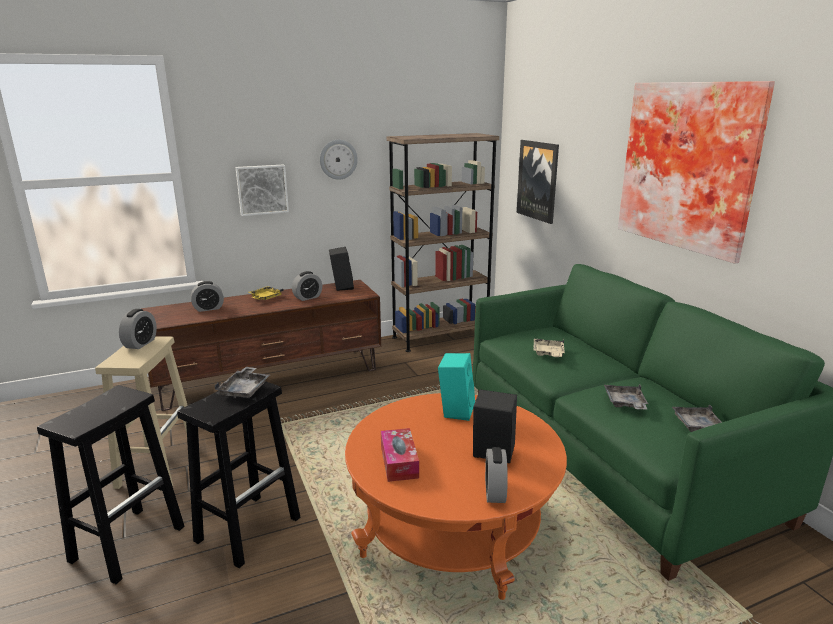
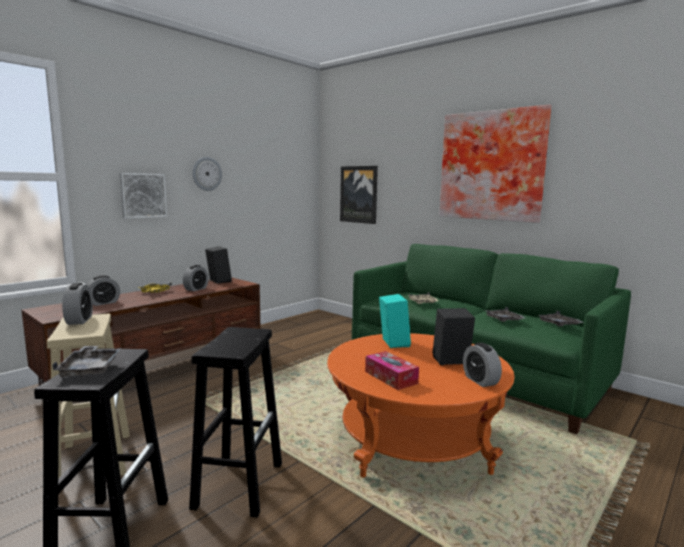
camera: 25 degrees left, 10 degrees down
(245, 389) = (241, 334): grey tray -> grey tray (90, 369)
(440, 337) = (289, 324): brown bookcase -> none

